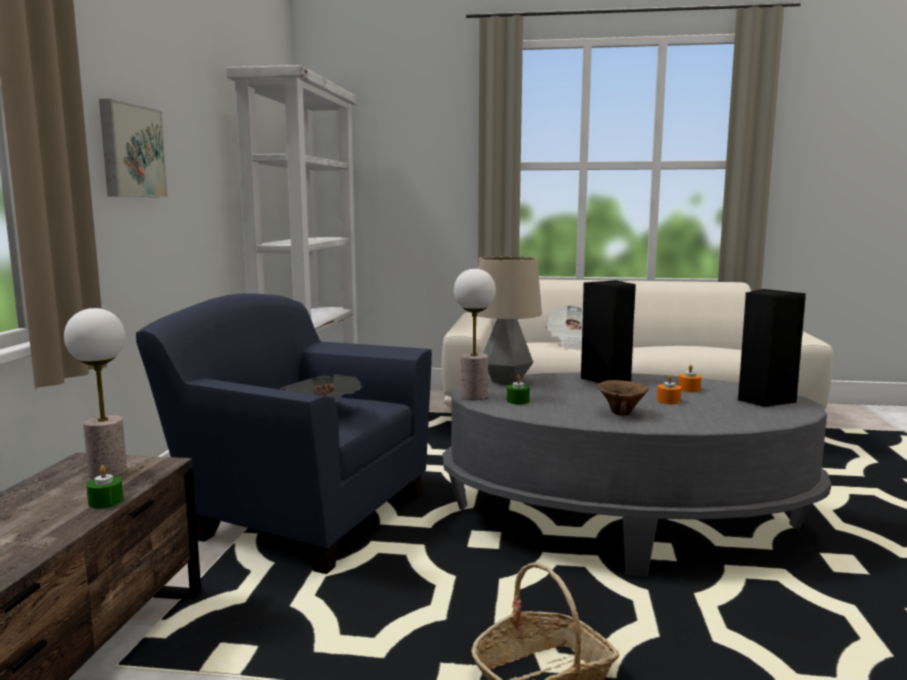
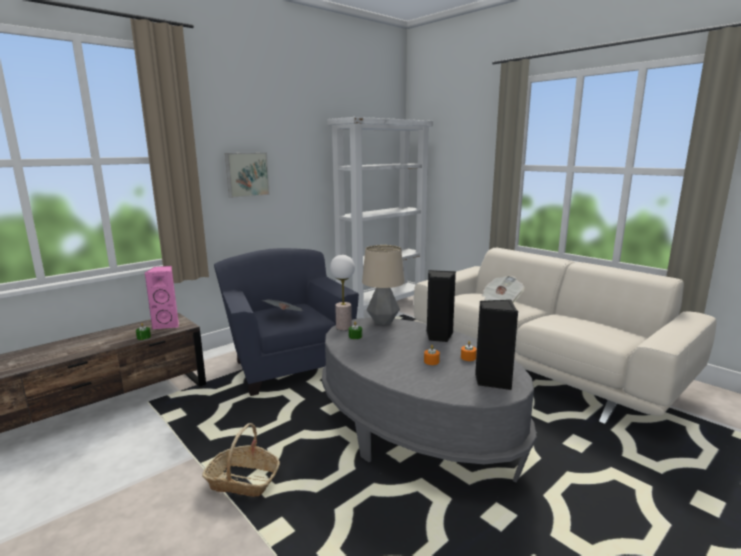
camera: 40 degrees right, 5 degrees up
(108, 472) = (168, 324): table lamp -> pink speaker
(621, 413) = (383, 360): brown bowl -> none

